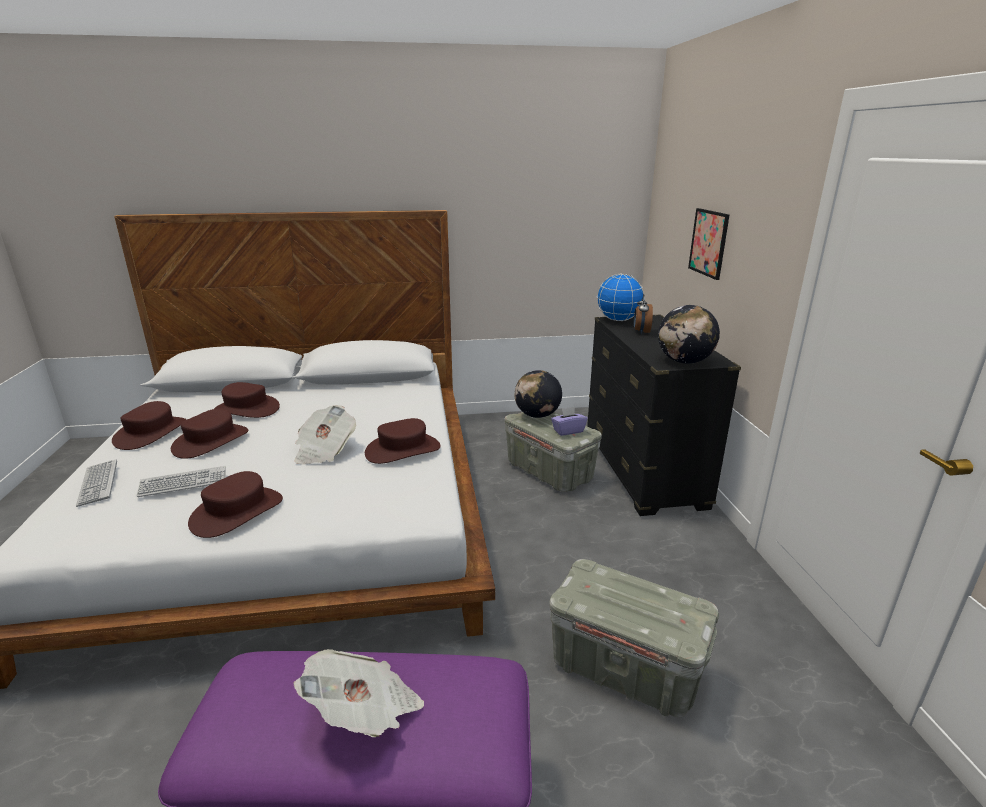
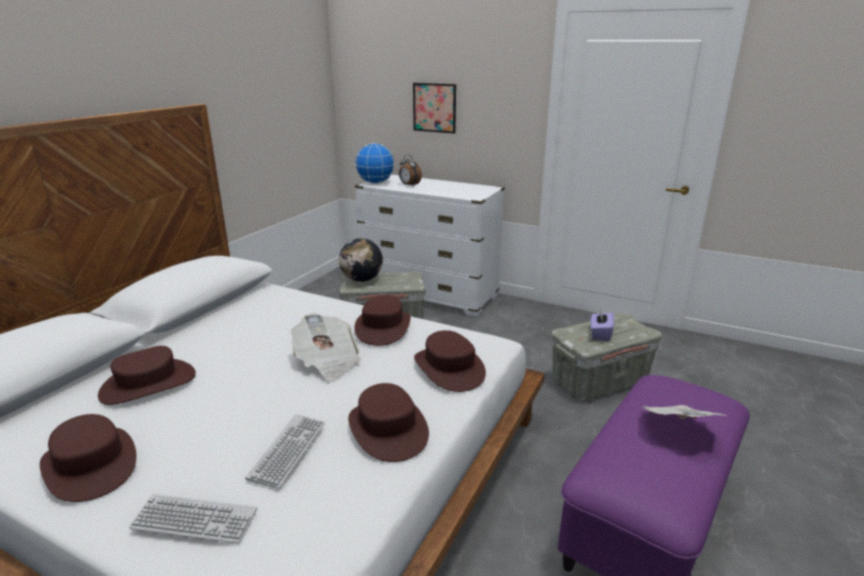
camera: 55 degrees left, 0 degrees up
(211, 441) = (204, 419): brown hat -> brown hat (449, 368)
(568, 431) = (401, 279): purple tissue box -> purple tissue box (600, 334)
(643, 470) = (429, 294): black dresser -> white dresser
(684, 361) = (477, 193): globe -> none

